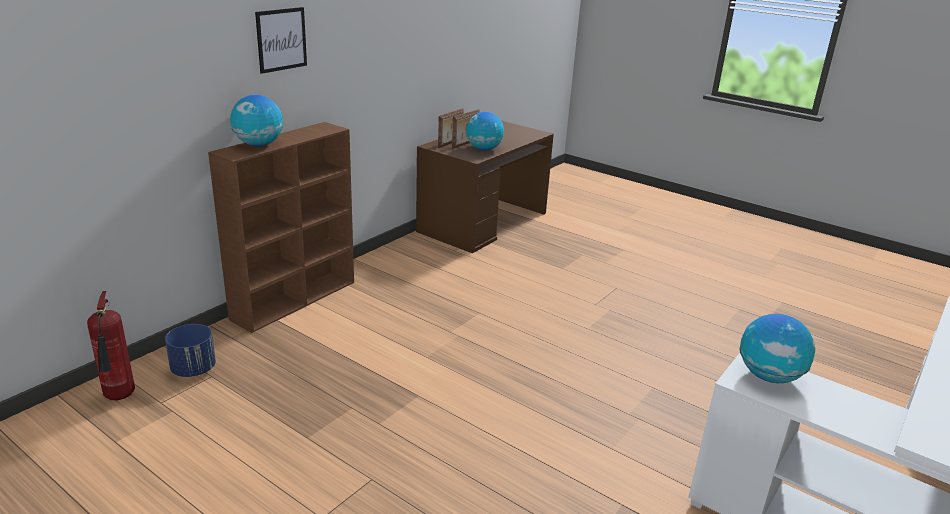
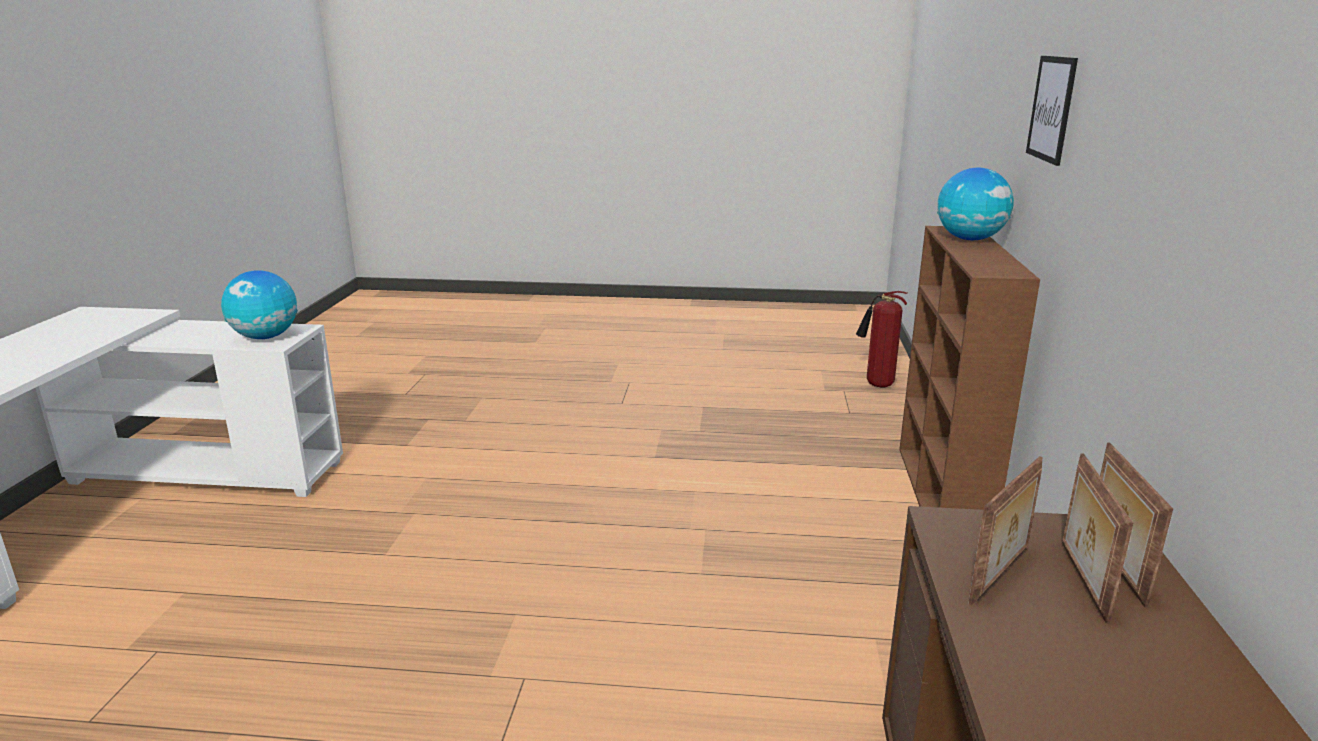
camera: 150 degrees right, 5 degrees down
(194, 369) = (873, 412): blue planter -> none
(484, 149) = (1000, 575): globe -> picture frame

